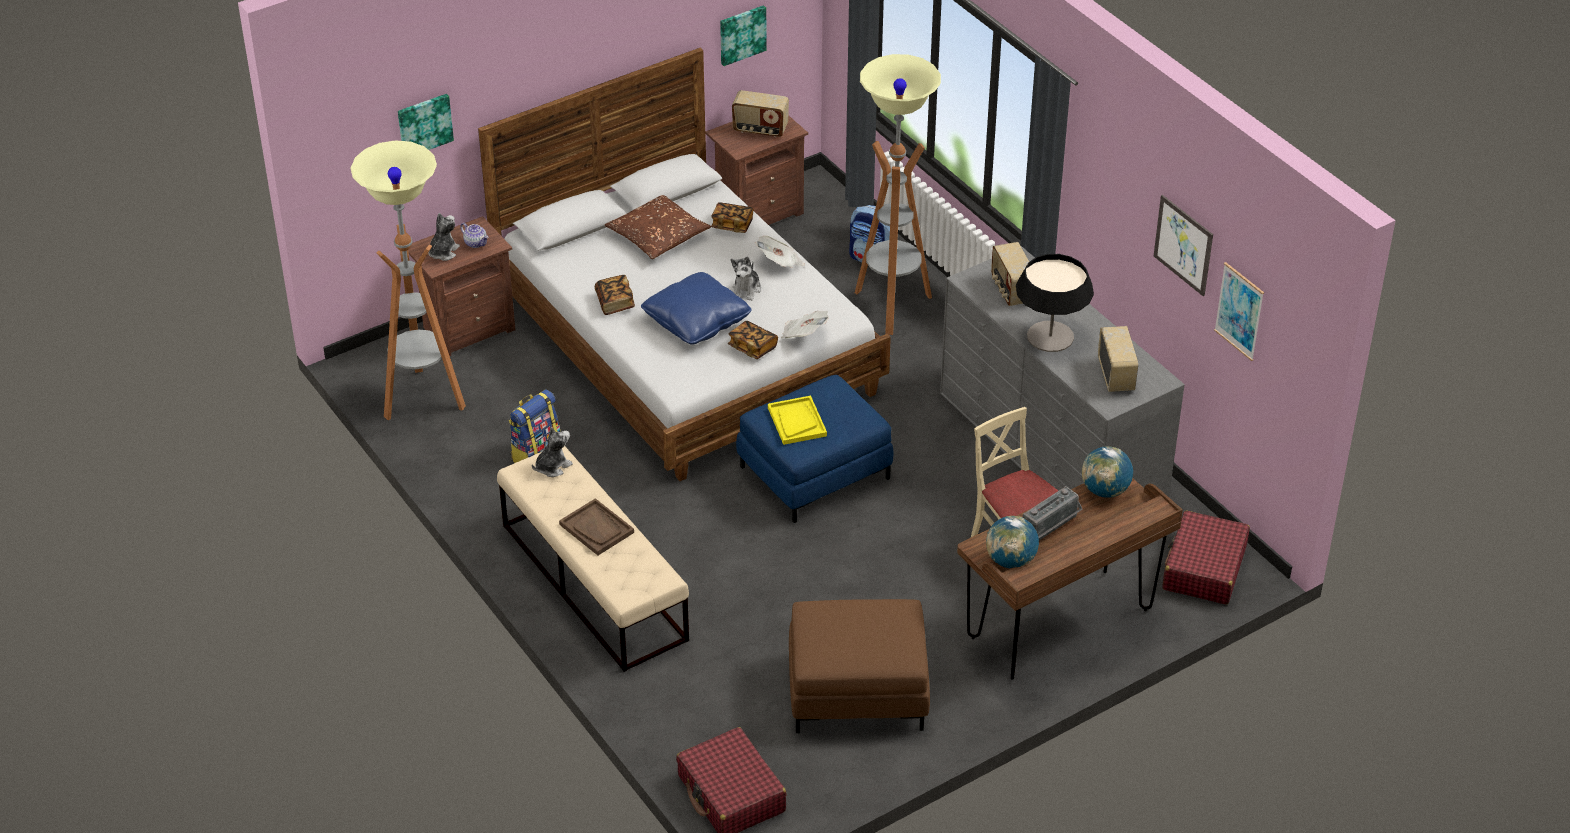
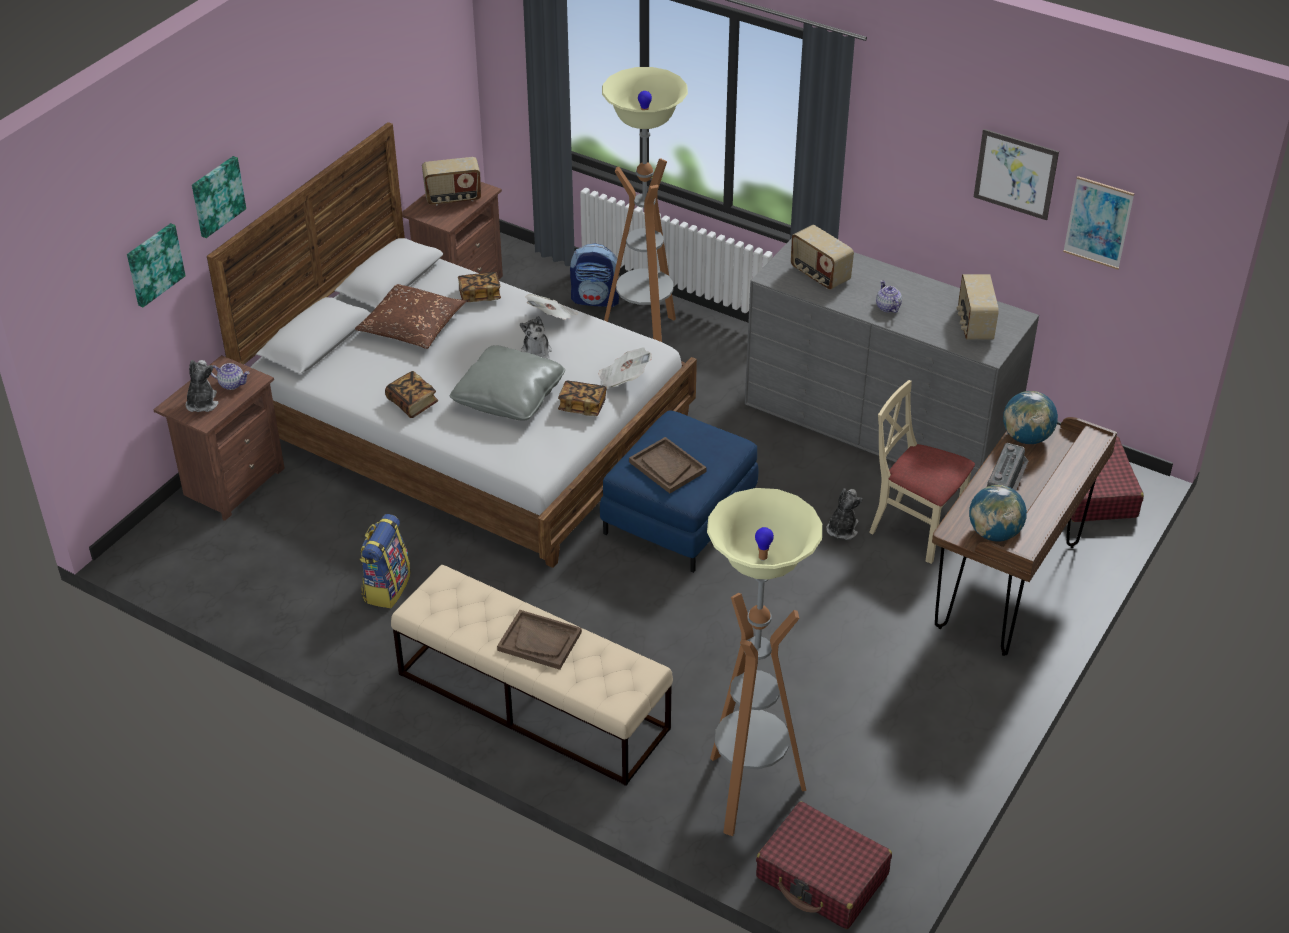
camera: 25 degrees left, 0 degrees up
(422, 398) = (227, 568): floor lamp -> floor lamp (748, 792)
(552, 467) = (449, 591): plush toy -> plush toy (842, 529)
(697, 321) = (509, 397): blue pillow -> grey pillow
(742, 34) = (417, 101): picture -> picture (216, 196)
(796, 422) = (667, 467): yellow tray -> brown tray
(857, 691) = (870, 721): brown ottoman -> none
(1050, 336) = (887, 307): table lamp -> teapot
(1116, 375) = (974, 325): radio -> radio turned 150 degrees counterclockwise

